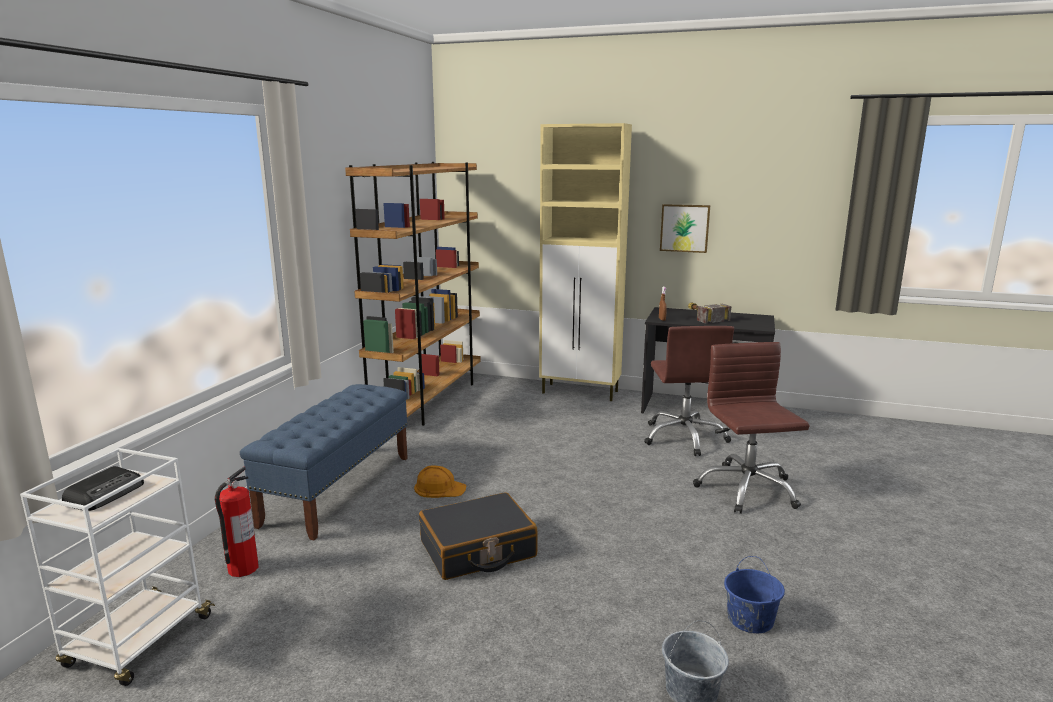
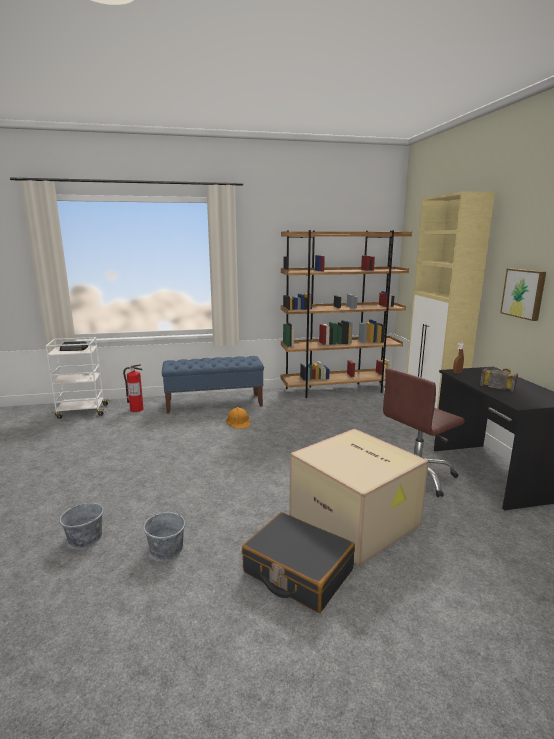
camera: 60 degrees right, 0 degrees up
(478, 550) = (185, 447): black suitcase -> black suitcase (297, 571)
(746, 489) = (356, 519): brown office chair -> cardboard box
(750, 619) = (166, 548): blue bucket -> grey bucket

